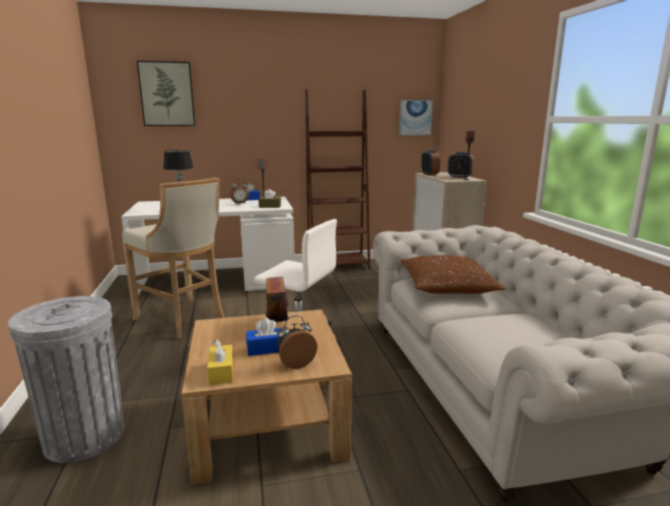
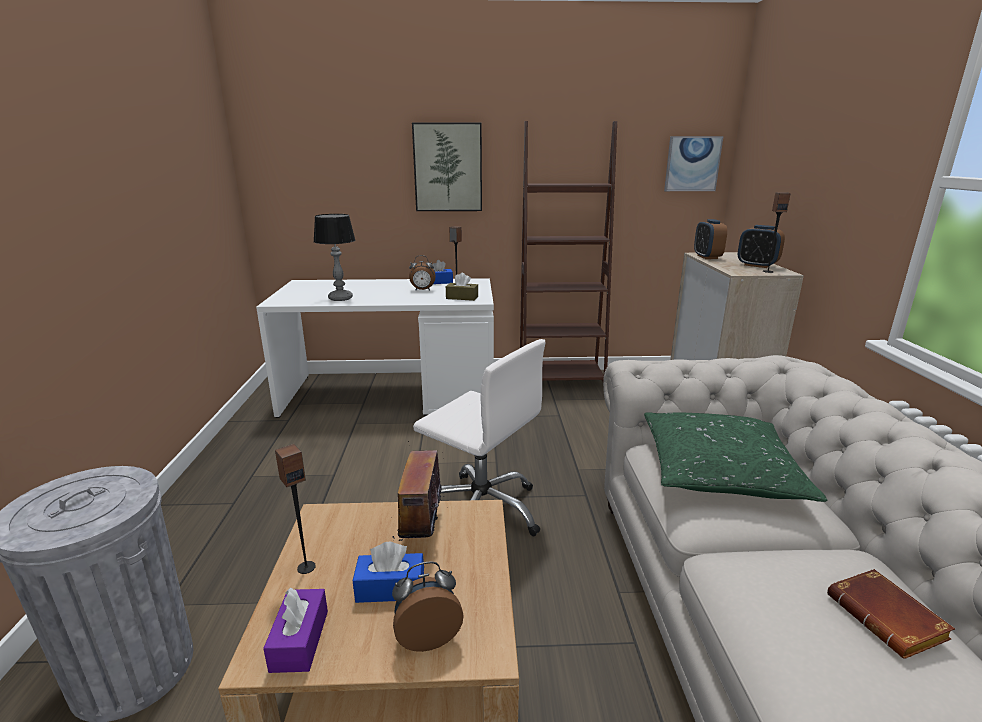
camera: 10 degrees right, 5 degrees up
(167, 94) = (329, 131): picture -> picture (448, 167)
(183, 320) = (329, 458): beige stool -> none
(211, 345) = (306, 567): none -> speaker
(221, 372) = (299, 640): yellow tissue box -> purple tissue box
(447, 286) = (719, 470): brown pillow -> green pillow
(536, 332) = (889, 620): none -> brown book

